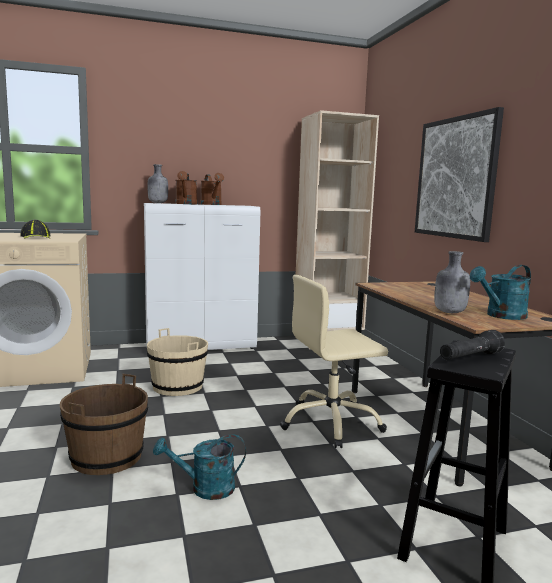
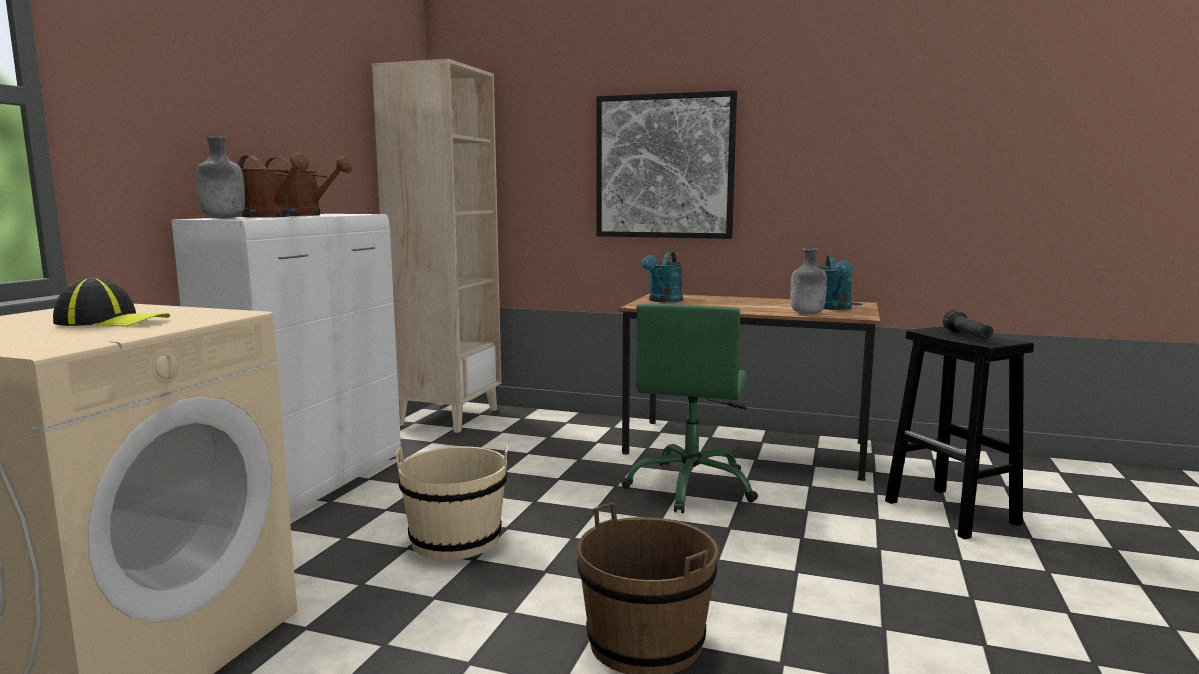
camera: 55 degrees left, 0 degrees up
(205, 489) = (789, 592): turquoise watering can -> turquoise watering can (663, 301)
(331, 423) = (691, 486): beige office chair -> green office chair

